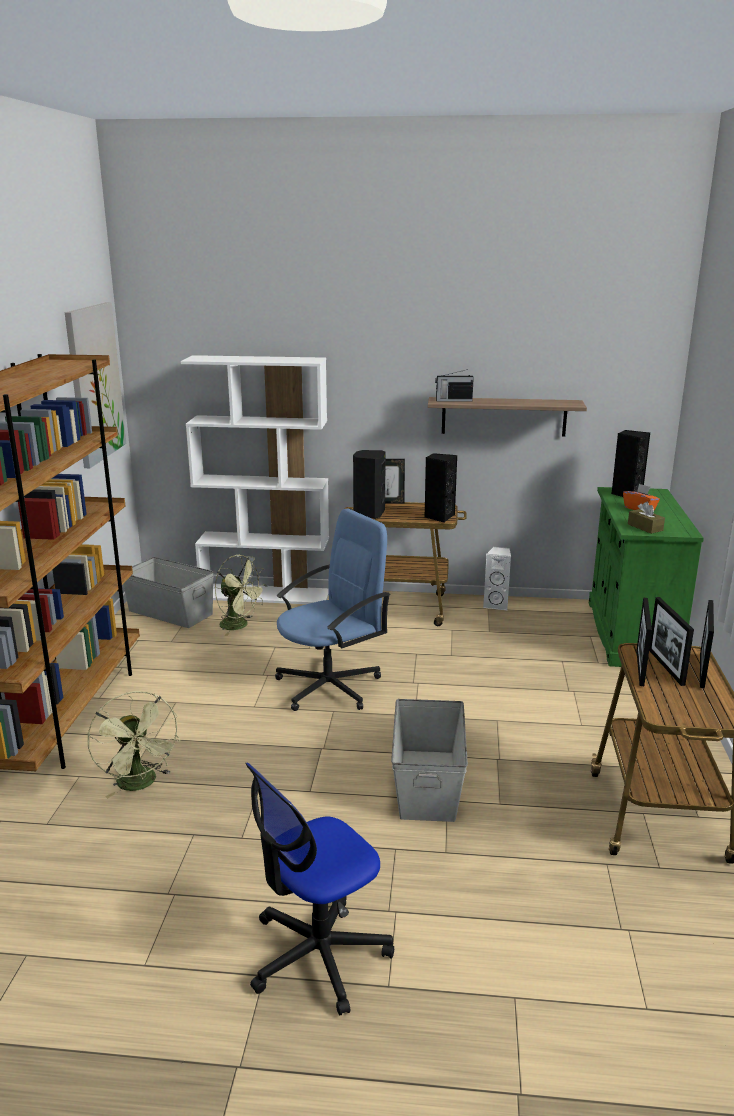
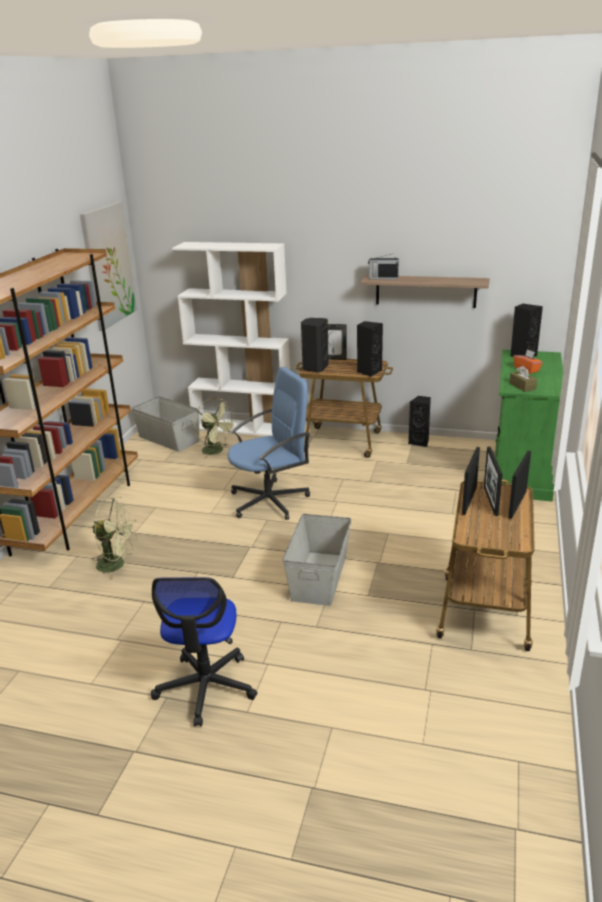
camera: 10 degrees right, 5 degrees up
(141, 784) = (117, 564): green fan -> green fan turned 60 degrees counterclockwise
(318, 955) = (206, 687): office chair -> office chair turned 60 degrees counterclockwise
(496, 605) = (420, 442): white speaker -> black speaker

